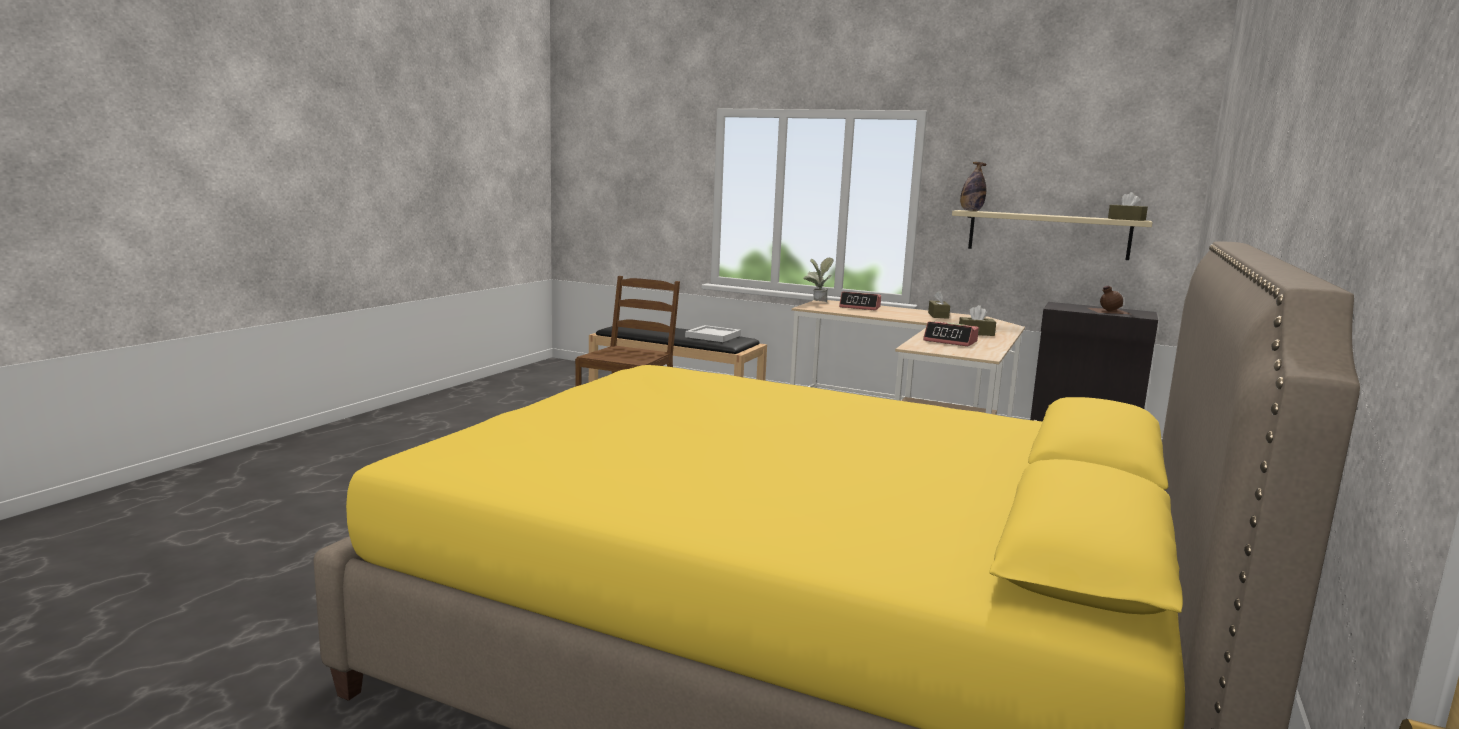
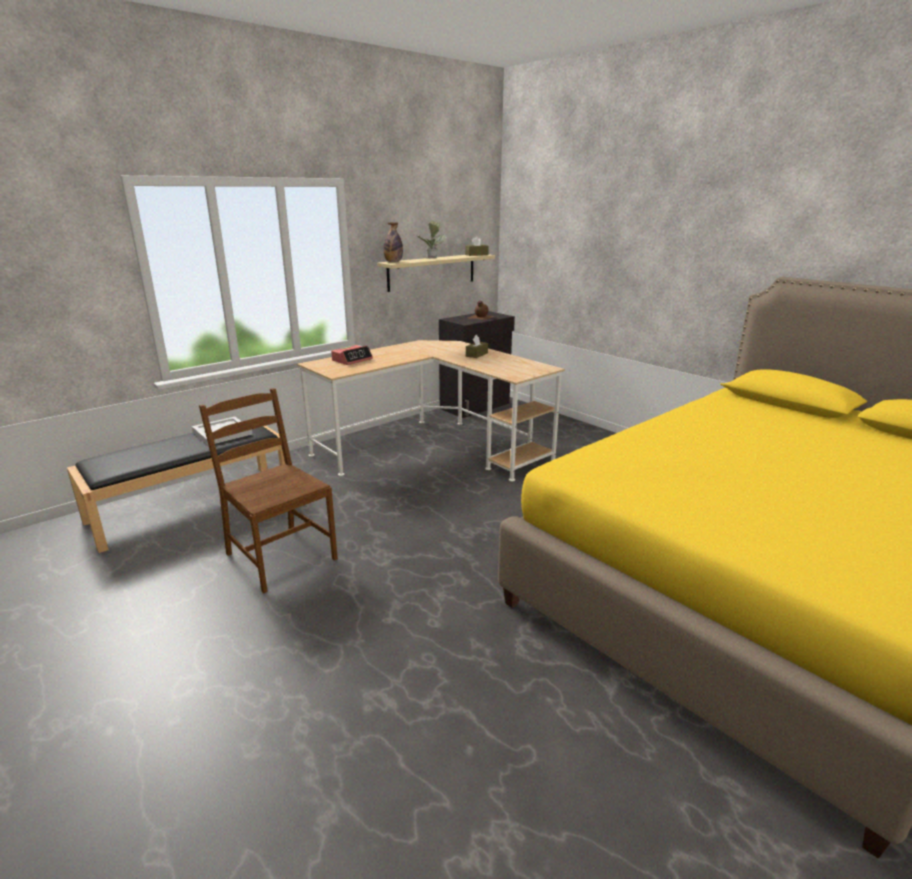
camera: 65 degrees left, 10 degrees up
(817, 302) = (315, 366): potted plant -> potted plant (432, 259)
(938, 315) = (406, 349): brown tissue box -> none
(950, 341) = (500, 365): alarm clock -> none

